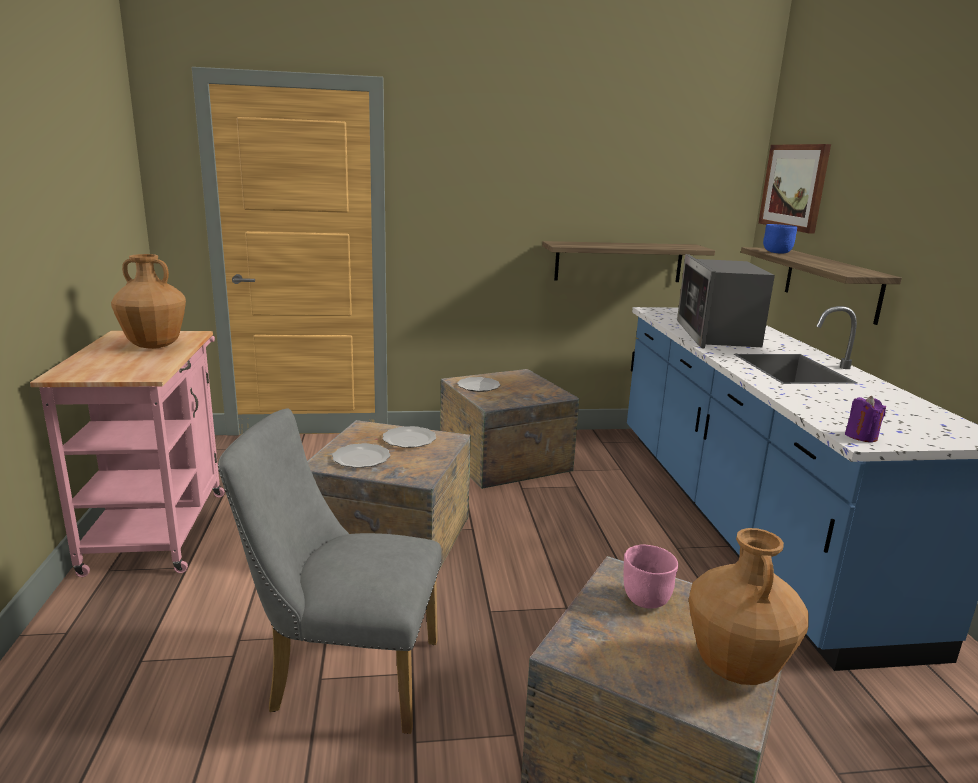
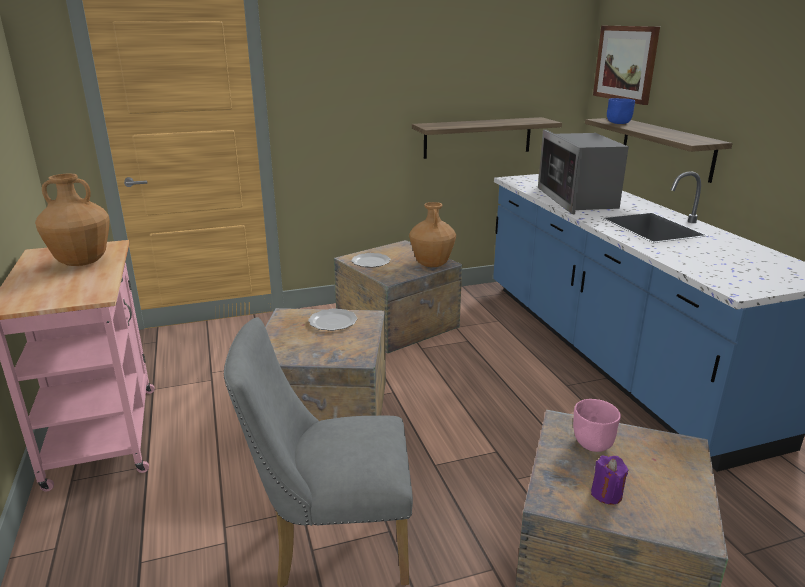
camera: 10 degrees left, 5 degrees up
(361, 458) = (298, 346): plate -> none
(735, 668) = (683, 492): brown vase -> brown vase (431, 264)
(861, 436) = (736, 286): purple candle -> purple candle (606, 494)

